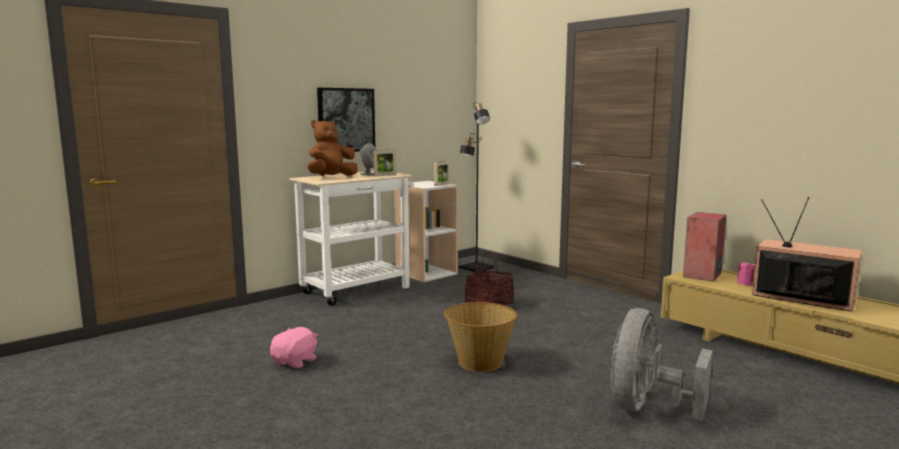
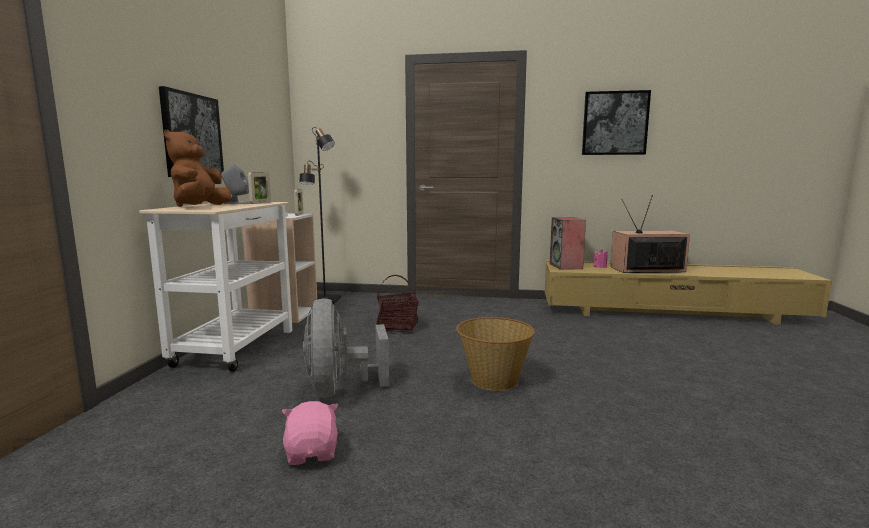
camera: 40 degrees left, 0 degrees up
(647, 408) = (661, 373): grey fan -> grey fan (339, 390)
(795, 95) = (615, 123): none -> picture

